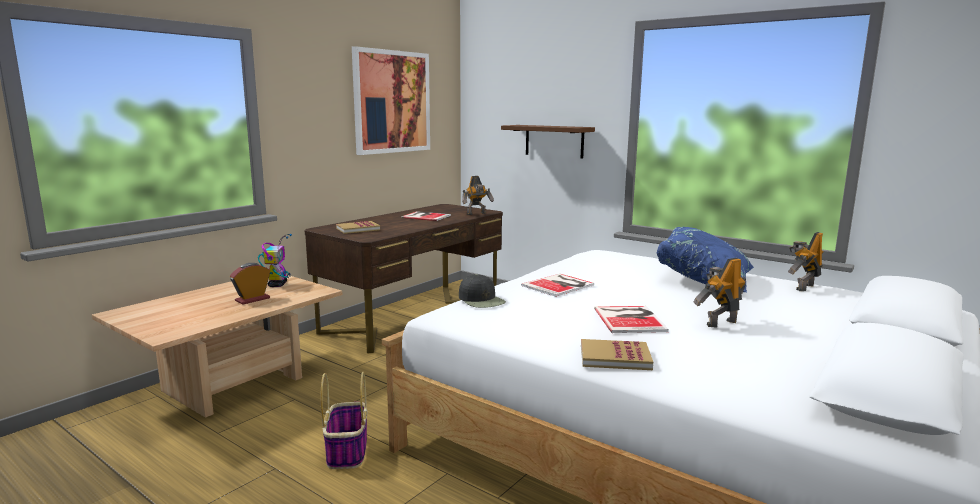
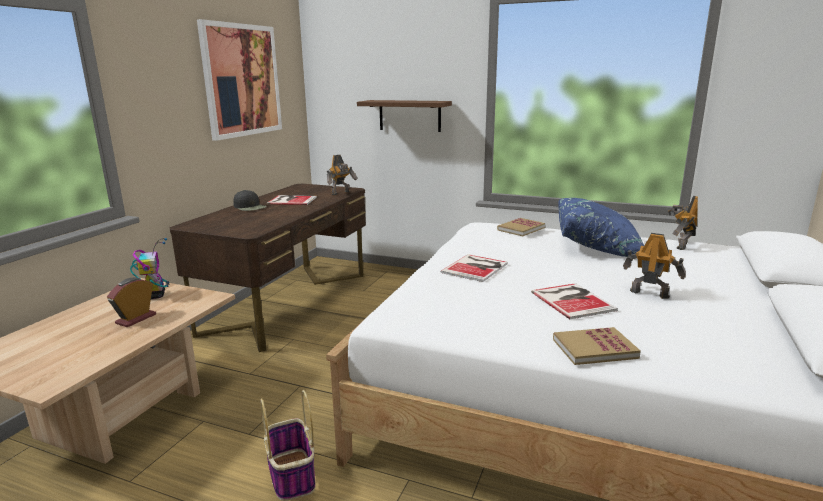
camera: 15 degrees left, 5 degrees up
(358, 229) = (230, 222): book -> book (521, 229)
(481, 300) = (416, 295): black cap -> black cap (250, 207)
(720, 323) = (649, 293): toy robot -> toy robot turned 75 degrees clockwise

